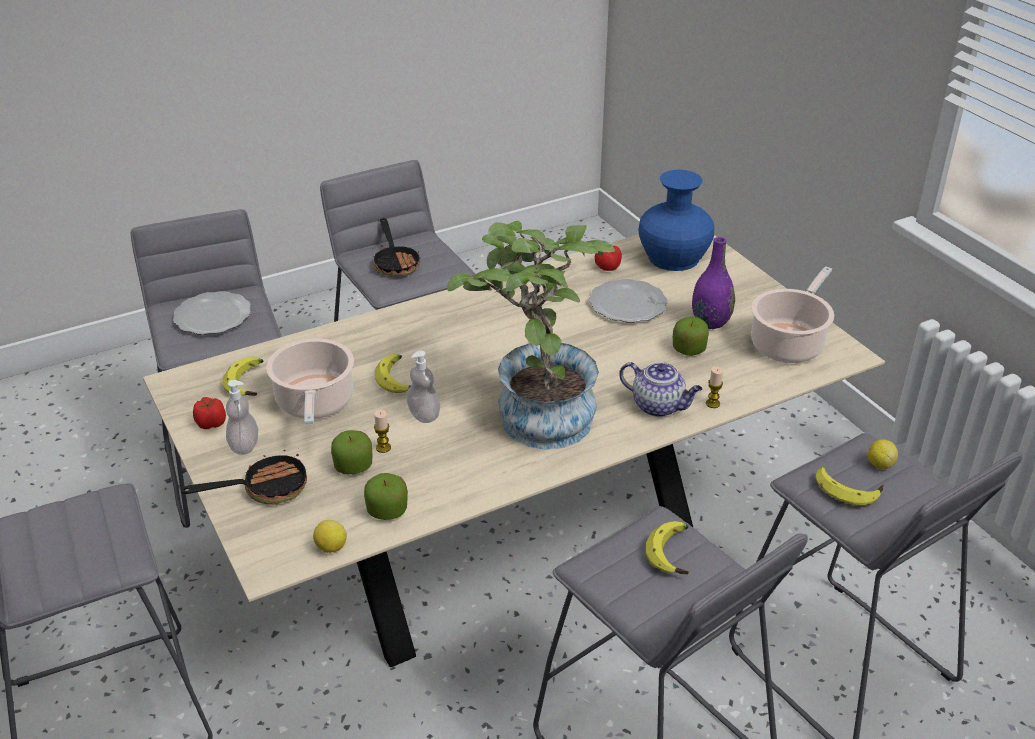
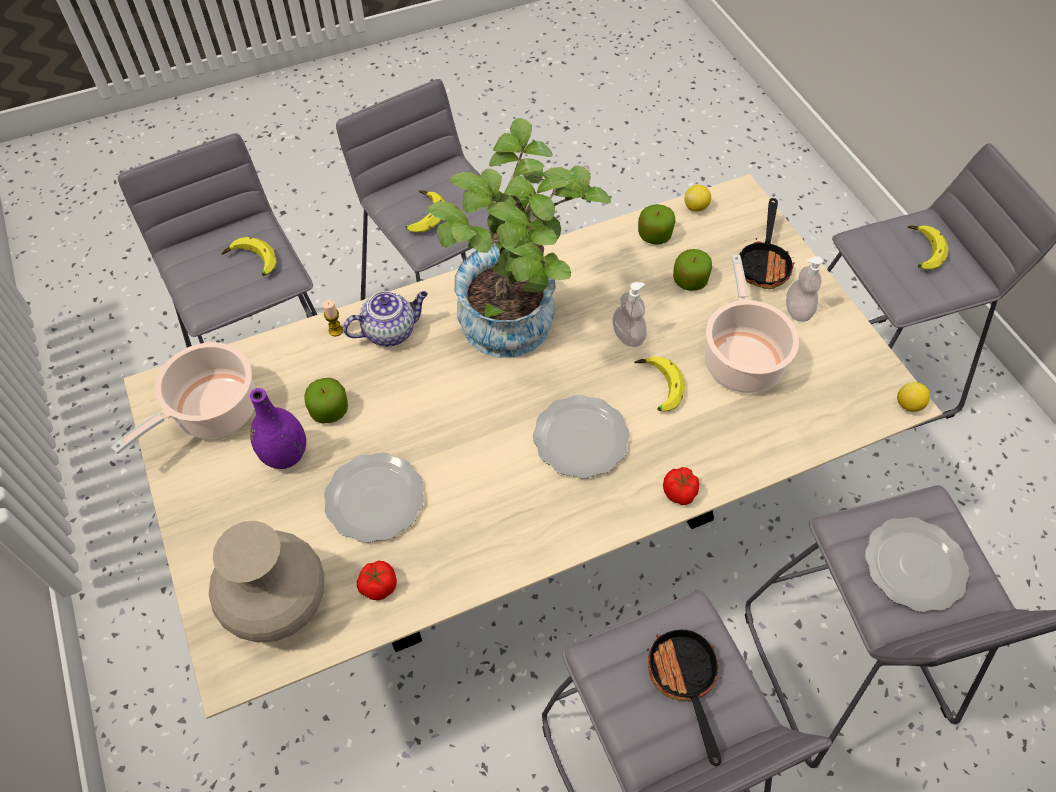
camera: 175 degrees left, 20 degrees up
(211, 423) = (840, 341): tomato -> tomato (679, 493)
(249, 382) = (819, 394): banana -> banana (921, 251)
(265, 488) = (764, 263): frying pan -> frying pan turned 60 degrees counterclockwise
(383, 448) = (664, 299): candle -> none
(467, 344) = (582, 438): none -> plate
(659, 406) = (390, 331): teapot -> teapot turned 120 degrees clockwise
(673, 257) = (278, 602): blue vase -> beige vase
(879, 464) = (206, 285): lemon -> lemon (908, 405)

